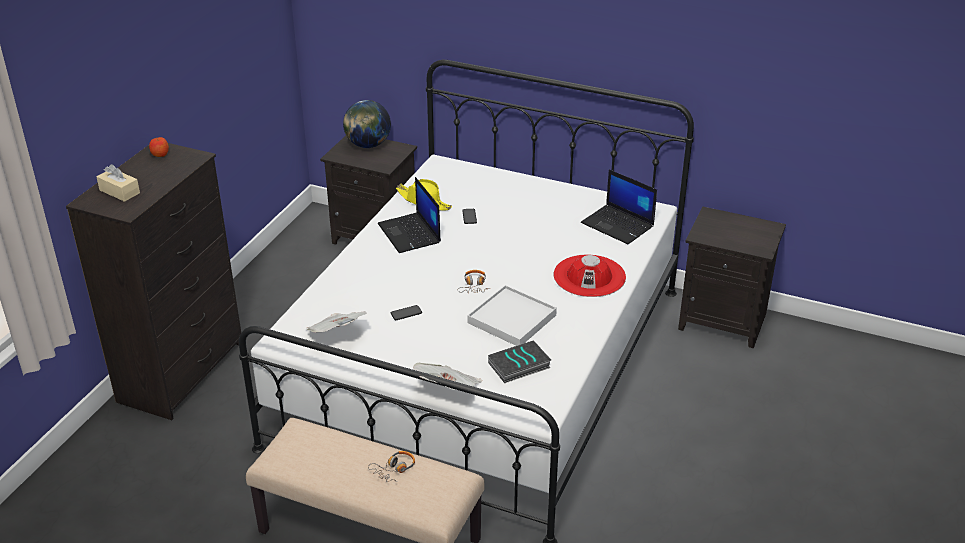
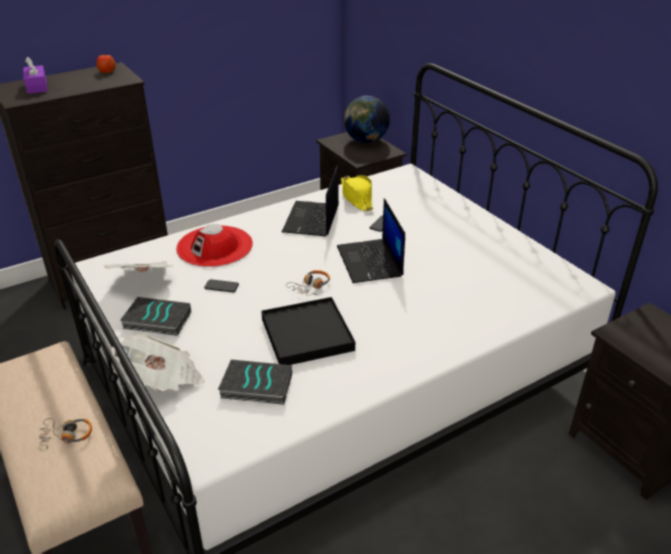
camera: 35 degrees right, 0 degrees up
(119, 191) = (37, 86): beige tissue box -> purple tissue box
(390, 358) = (156, 321): none -> book
(511, 319) = (307, 334): white tray -> black tray
(589, 276) = (436, 325): red hat -> red hat (215, 246)
(618, 225) = (525, 285): laptop -> laptop (370, 262)

